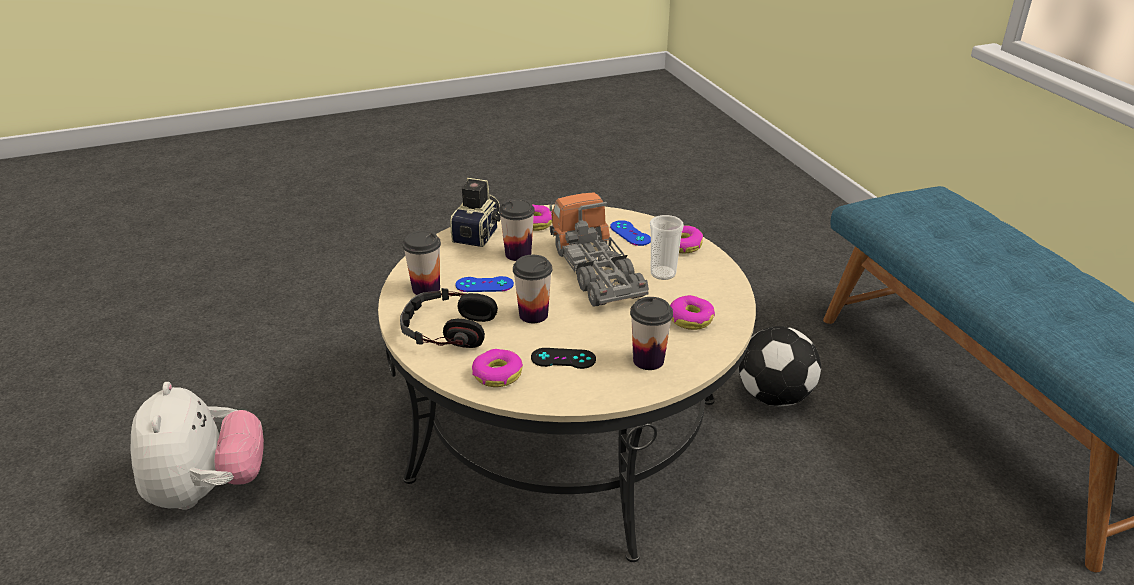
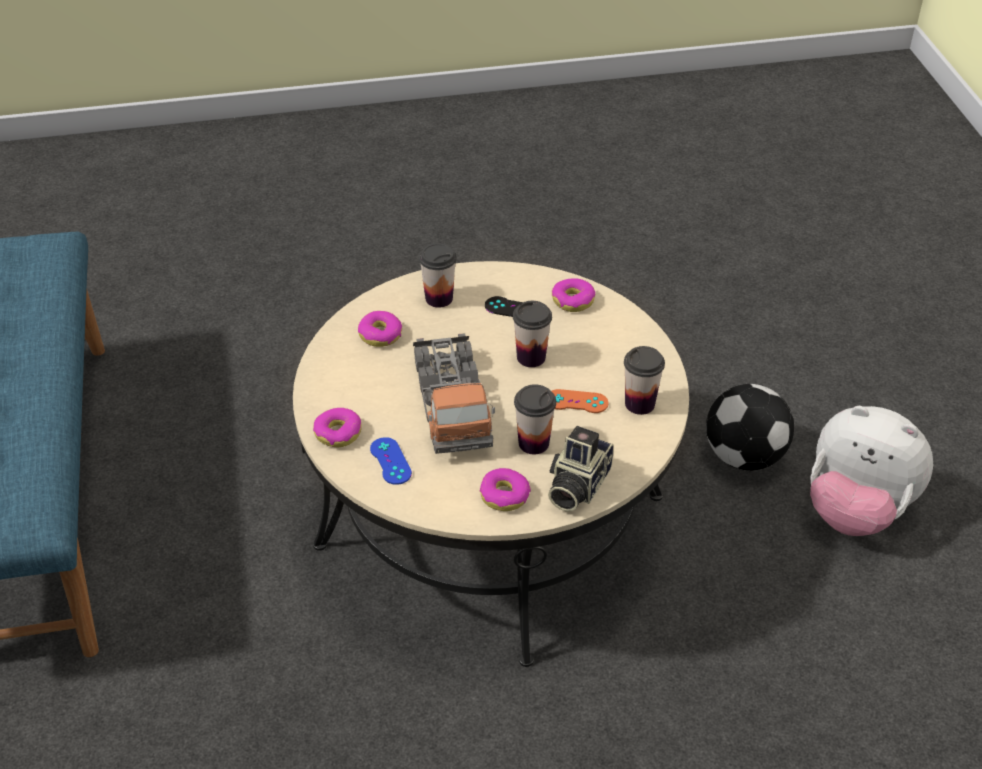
camera: 170 degrees left, 10 degrees up
(207, 490) = (856, 511): plush toy -> plush toy turned 60 degrees counterclockwise
(448, 330) = (616, 350): headphones -> none
(484, 285) = (576, 401): blue game controller -> orange game controller
(663, 273) = (380, 393): cup -> none
(773, 397) = (244, 540): football -> football (745, 456)

